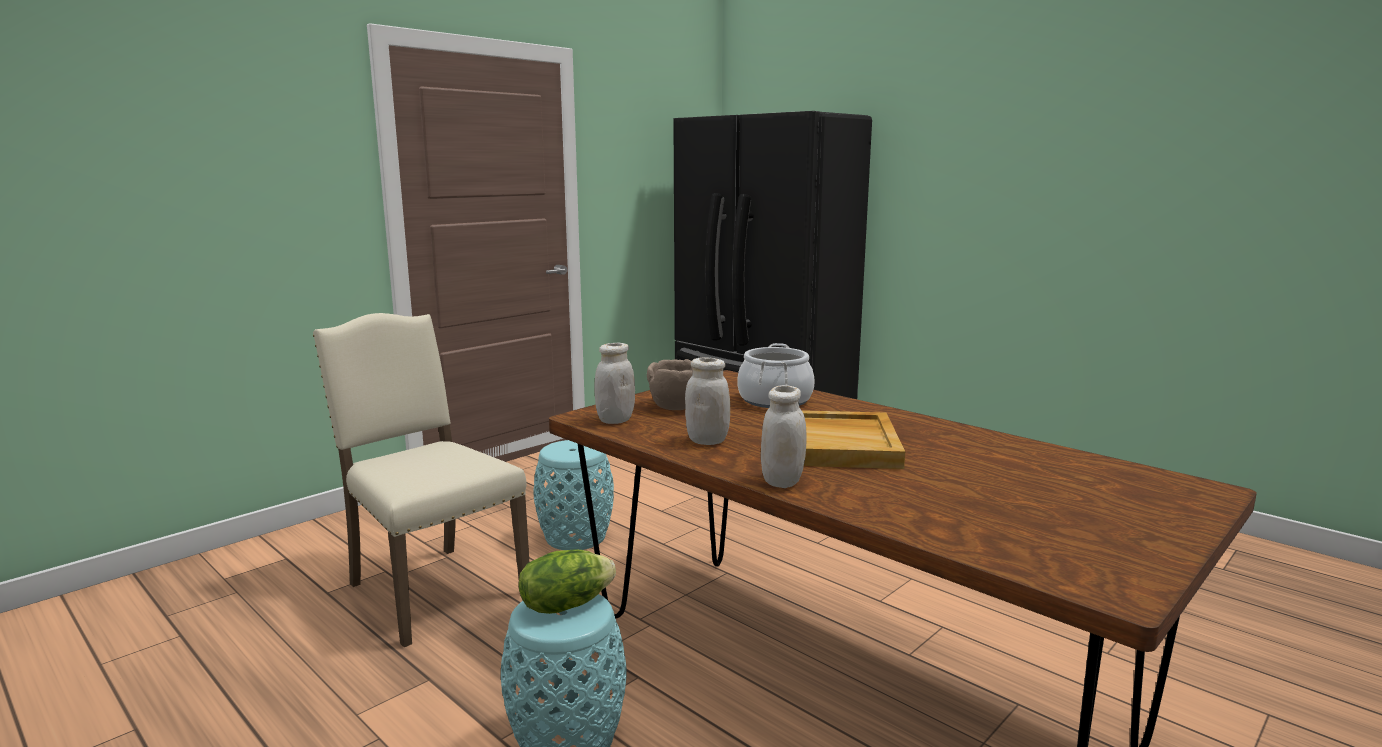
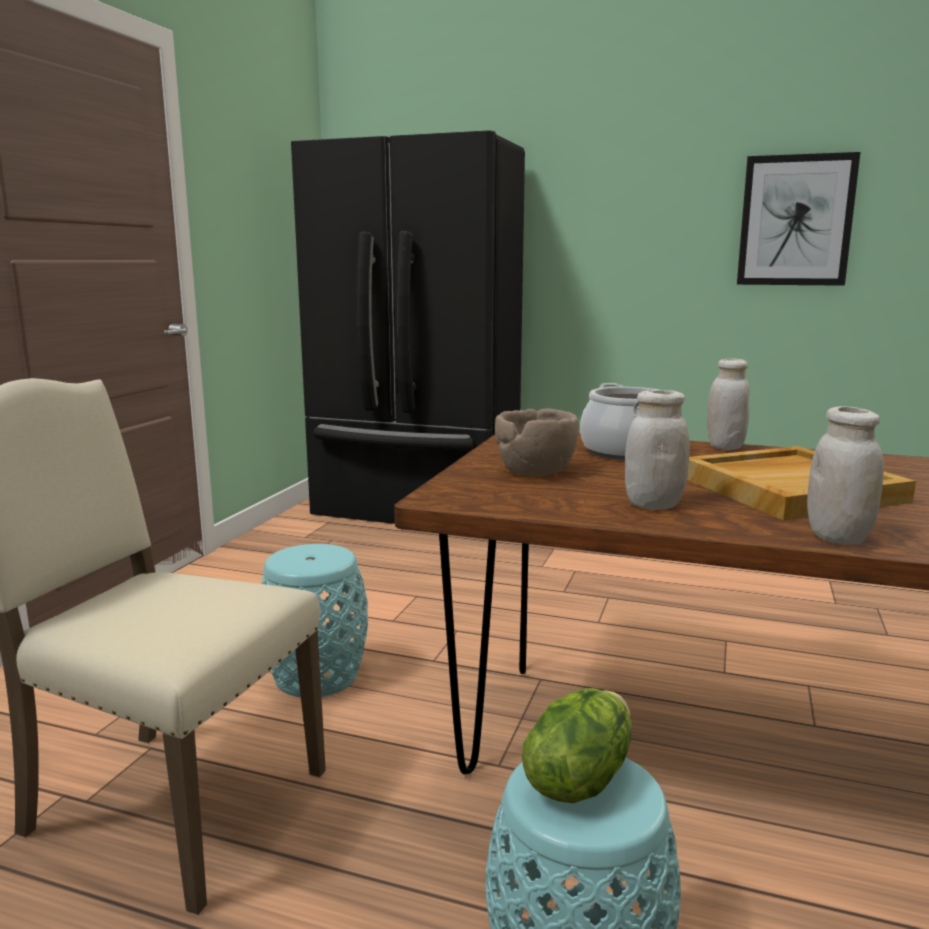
camera: 25 degrees left, 0 degrees up
(615, 420) = (492, 497): white jar -> white jar (725, 446)
(1118, 189) = (795, 221): none -> picture

